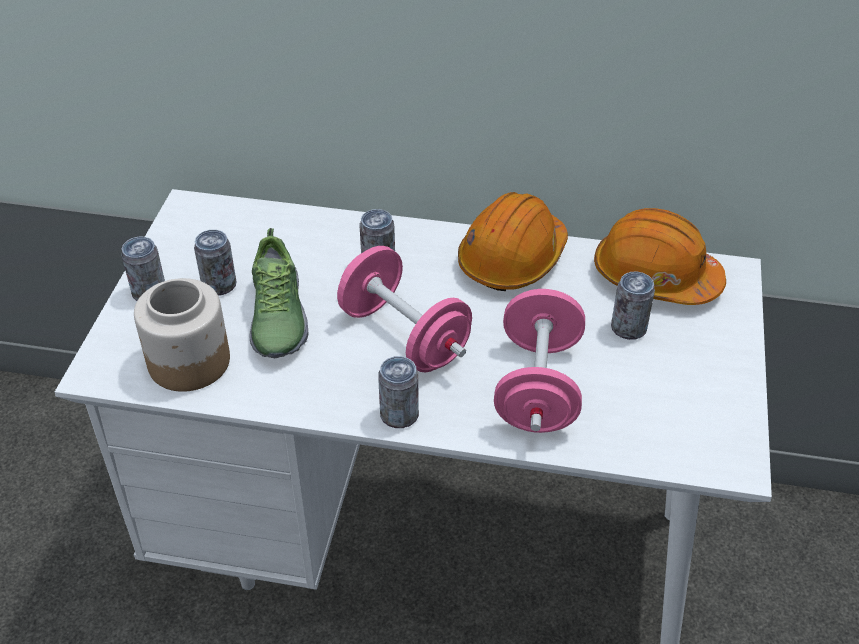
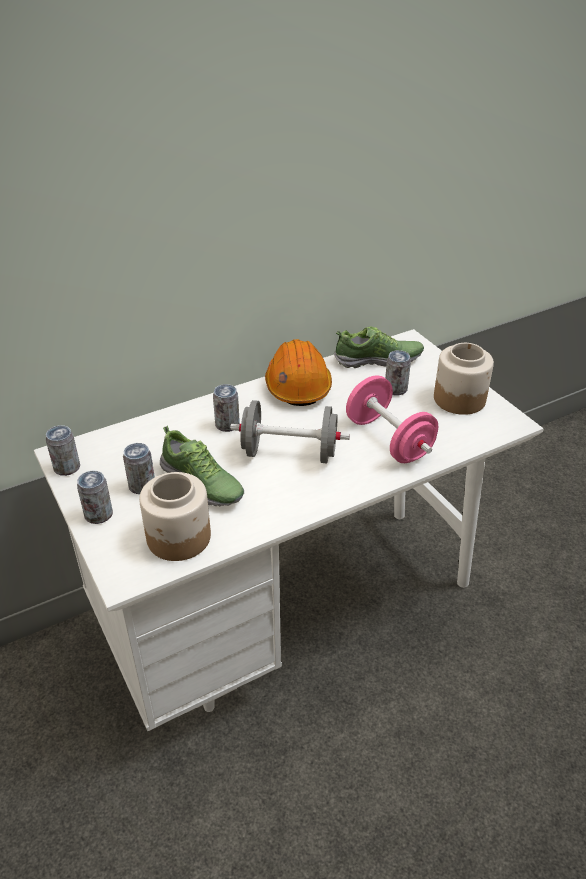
camera: 40 degrees left, 5 degrees down
(399, 415) = (337, 493): can -> can (67, 468)
(404, 336) = (289, 453): pink dumbbell -> grey dumbbell
(655, 277) = (378, 360): orange hard hat -> shoe
(700, 388) = (459, 399): none -> jar

